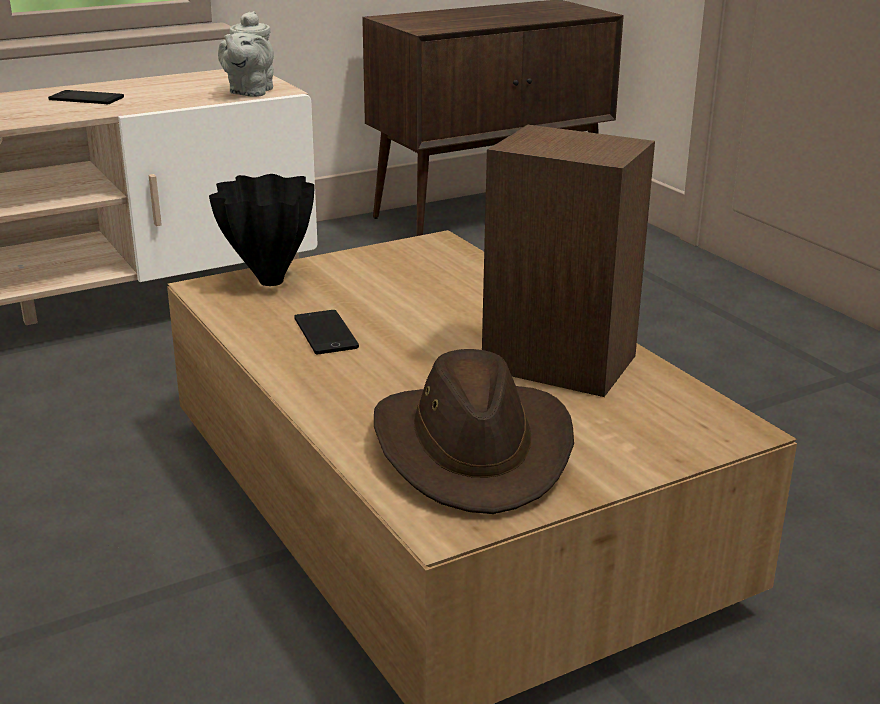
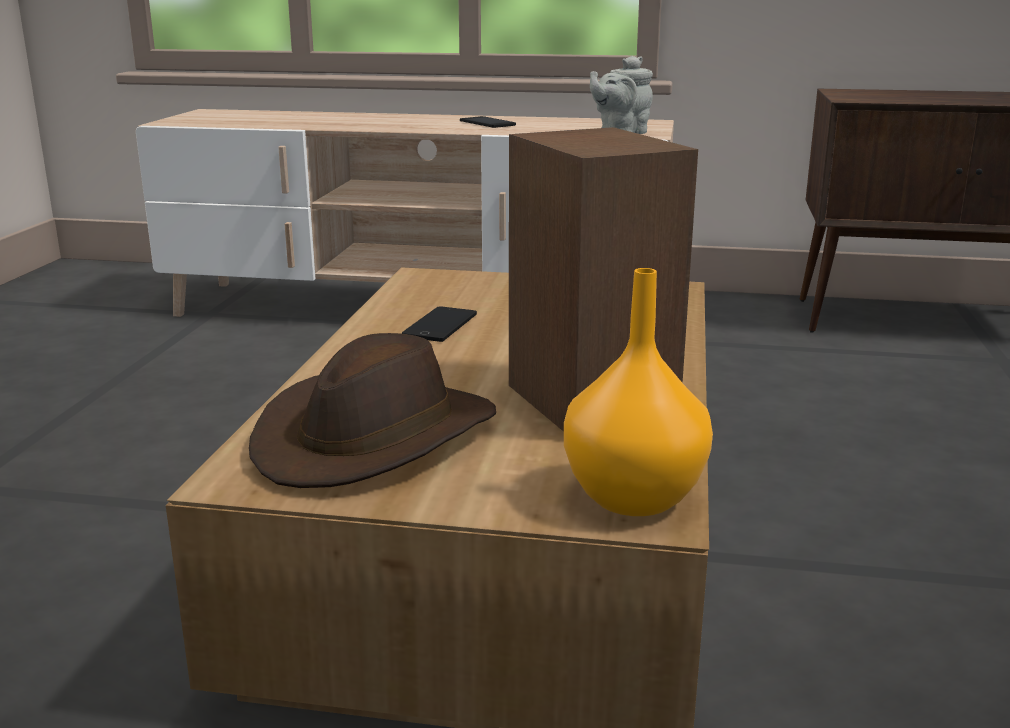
camera: 40 degrees right, 5 degrees down
(270, 280) = (475, 282): black vase -> none
(709, 424) = (634, 499): none -> orange vase

